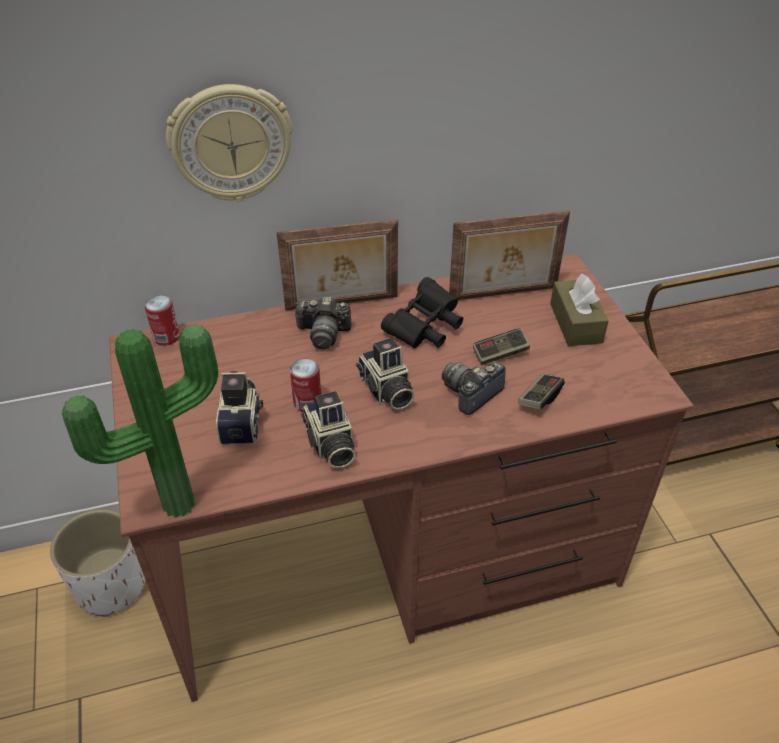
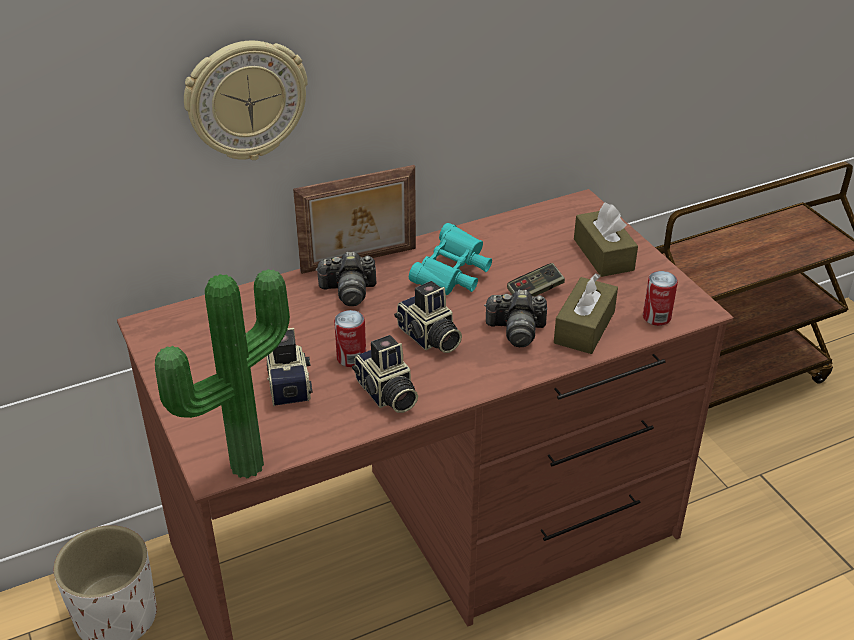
camera: 10 degrees left, 5 degrees down
(166, 337) = (181, 313): can -> can (656, 317)
(425, 328) = (452, 275): black binoculars -> turquoise binoculars
(472, 393) = (516, 330): camera -> camera turned 120 degrees counterclockwise
(503, 294) = (524, 235): picture frame -> none
(540, 398) = (584, 327): game controller -> brown tissue box

